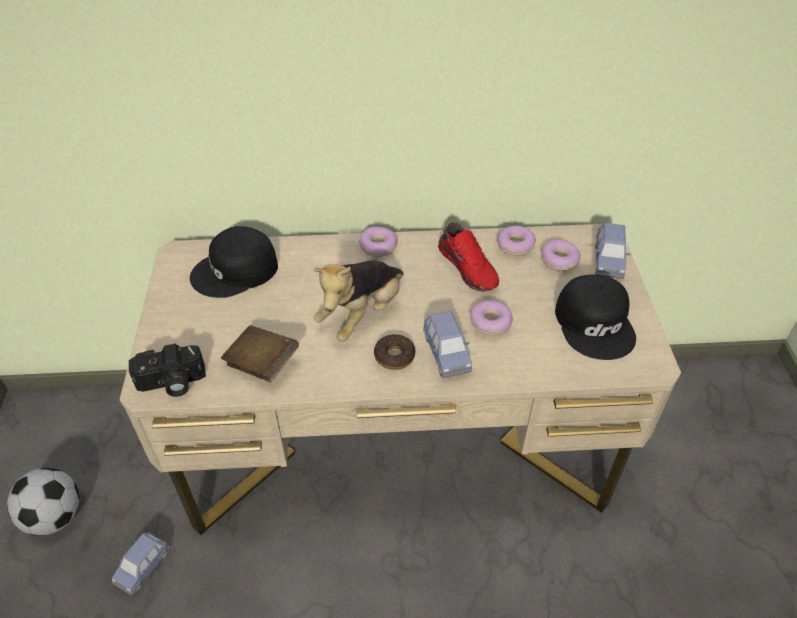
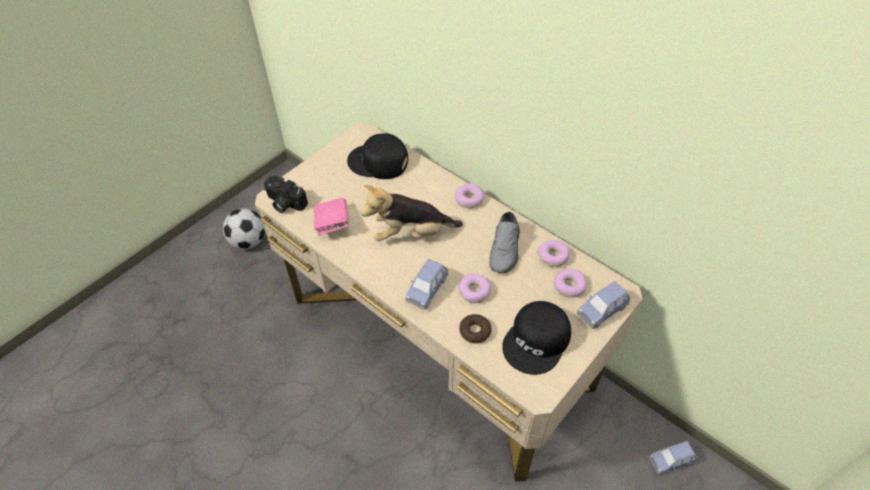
camera: 45 degrees right, 5 degrees up
(143, 567) = (259, 298): blue toy car -> blue toy car (670, 461)
(262, 364) = (332, 224): brown book -> pink book
(394, 356) = (399, 269): donut -> donut (475, 331)
(469, 267) = (505, 250): red shoe -> grey shoe

